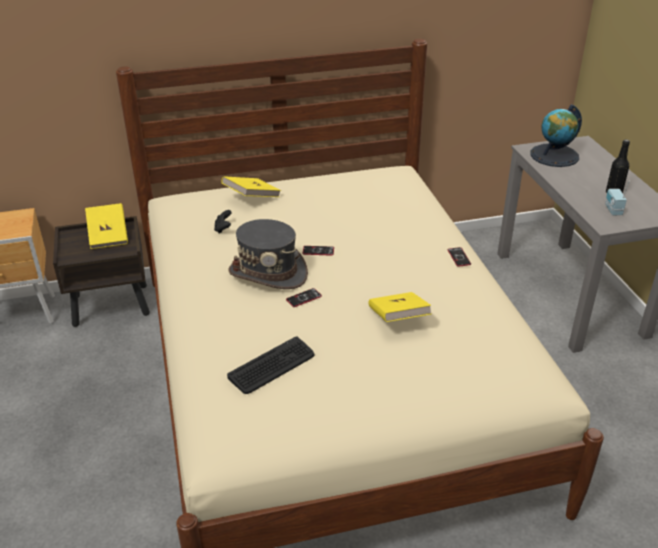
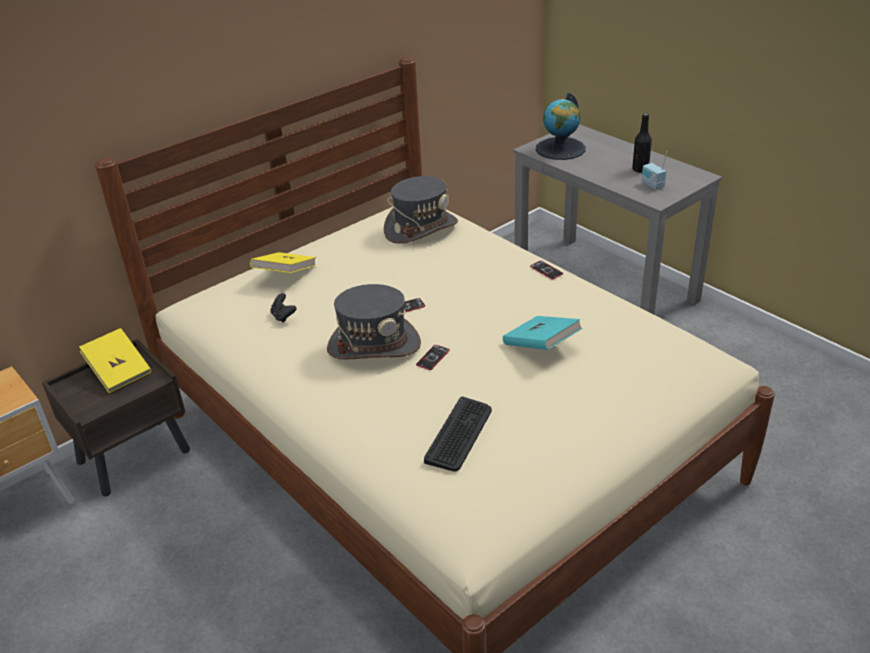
camera: 25 degrees left, 0 degrees up
(384, 191) = (421, 228): none -> grey hat
(398, 319) = (541, 346): yellow book -> turquoise book

